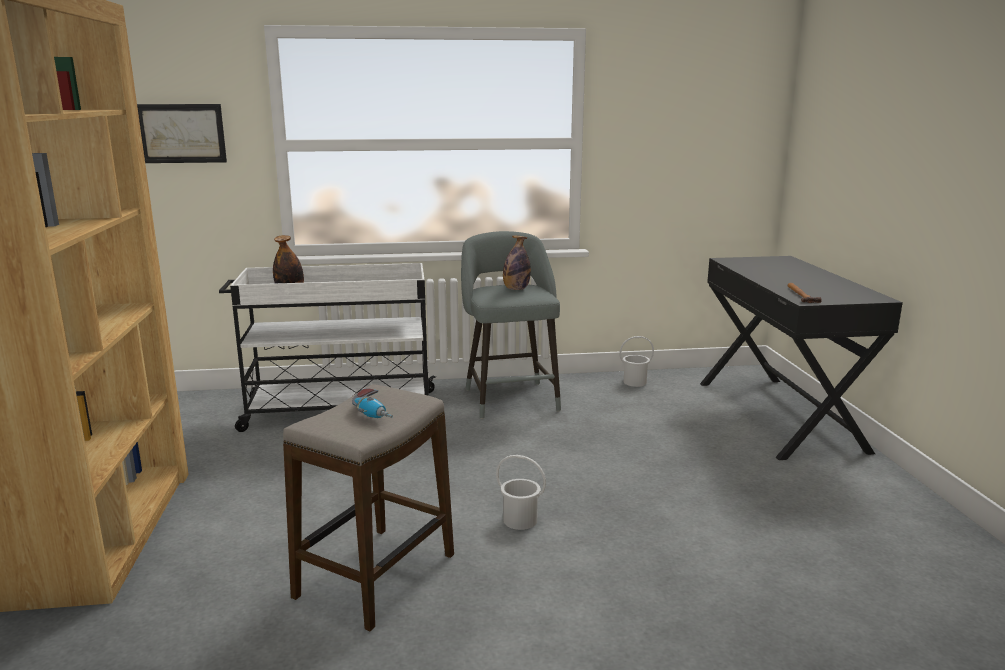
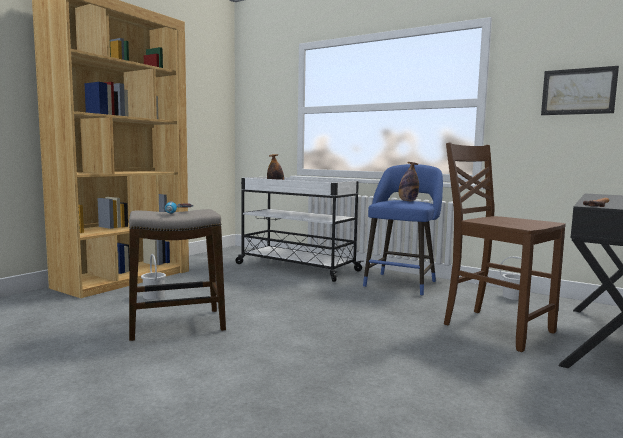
camera: 40 degrees right, 10 degrees down
(181, 133) = (259, 105): picture -> picture (578, 91)
(509, 398) = (401, 283): grey stool -> blue stool
(520, 520) = (290, 330): white bucket -> white bucket (154, 296)
(681, 433) = (495, 328): none -> brown chair

